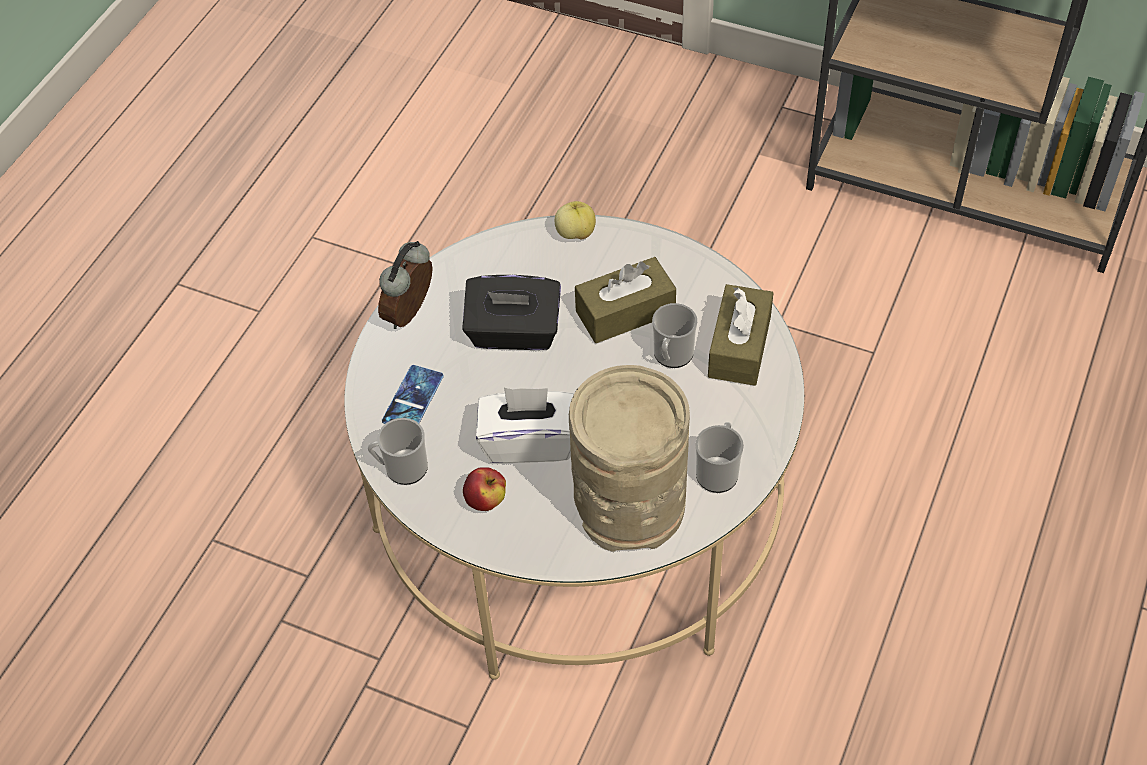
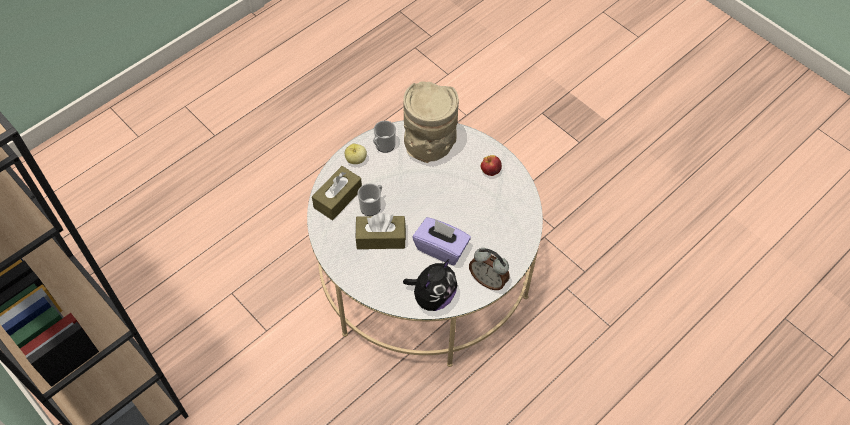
camera: 160 degrees left, 5 degrees up
(401, 468) = (522, 200): mug -> none
(412, 314) = (488, 280): alarm clock -> alarm clock turned 75 degrees clockwise
(413, 399) = (505, 232): phone -> none
(492, 259) = (432, 297): none -> plush toy
(513, 333) = (441, 248): black tissue box -> purple tissue box
(529, 442) = (459, 190): white tissue box -> none
(575, 233) = (381, 295): apple -> apple (356, 160)

